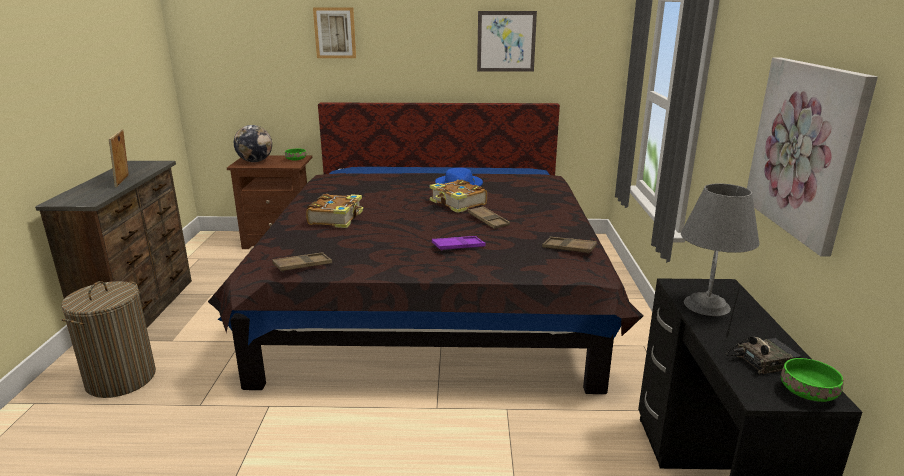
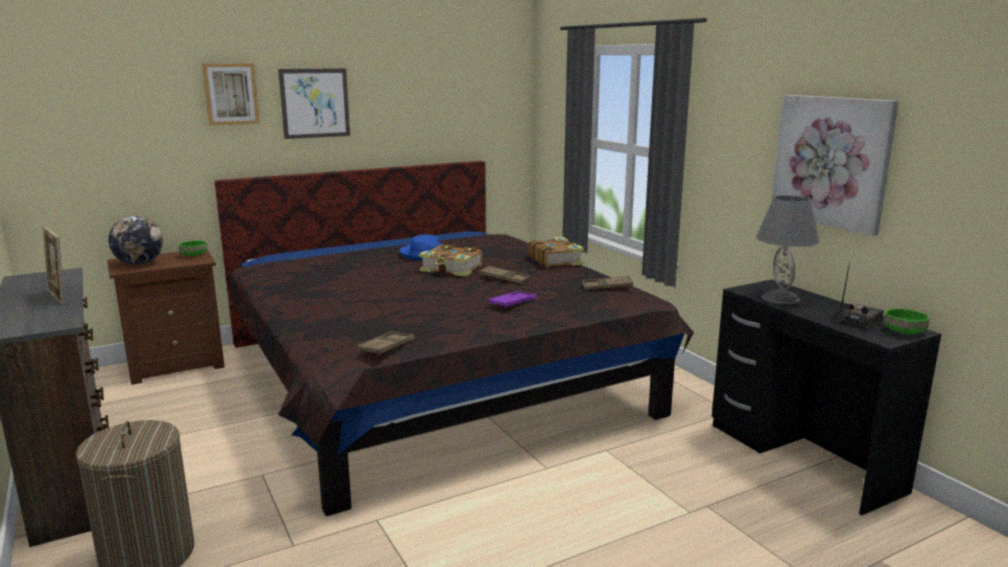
camera: 30 degrees left, 5 degrees down
(337, 218) = (347, 302): book -> book (555, 260)
(506, 41) = (425, 98): picture -> picture (315, 103)

